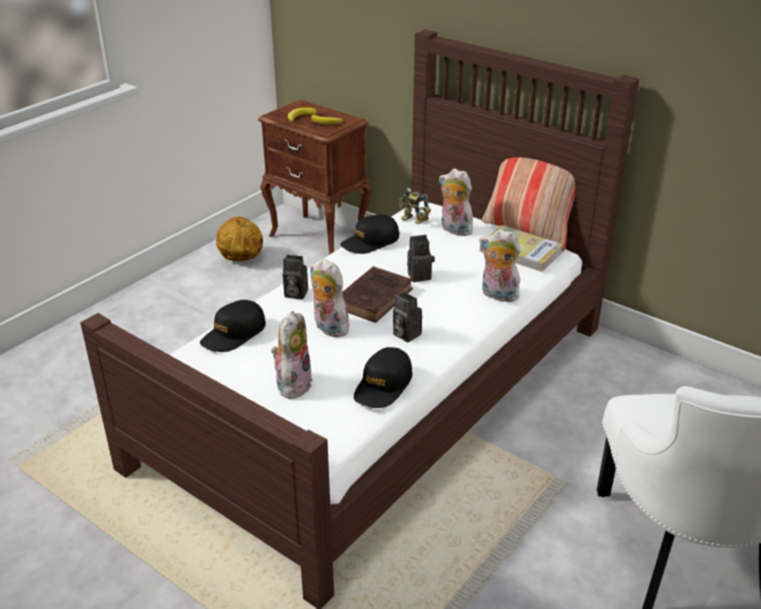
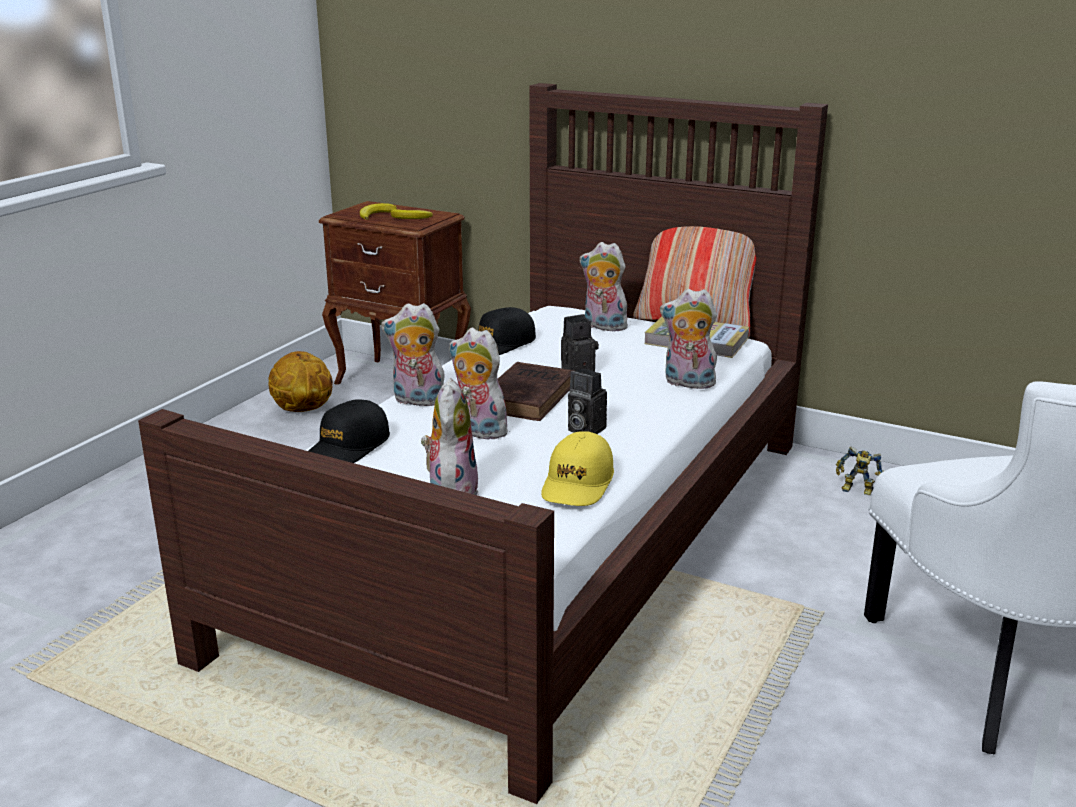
camera: 10 degrees left, 10 degrees down
(294, 294) = (417, 401): camera -> plush toy
(383, 386) = (578, 484): black cap -> yellow cap
(413, 220) = (546, 321): toy robot -> toy robot (858, 491)

